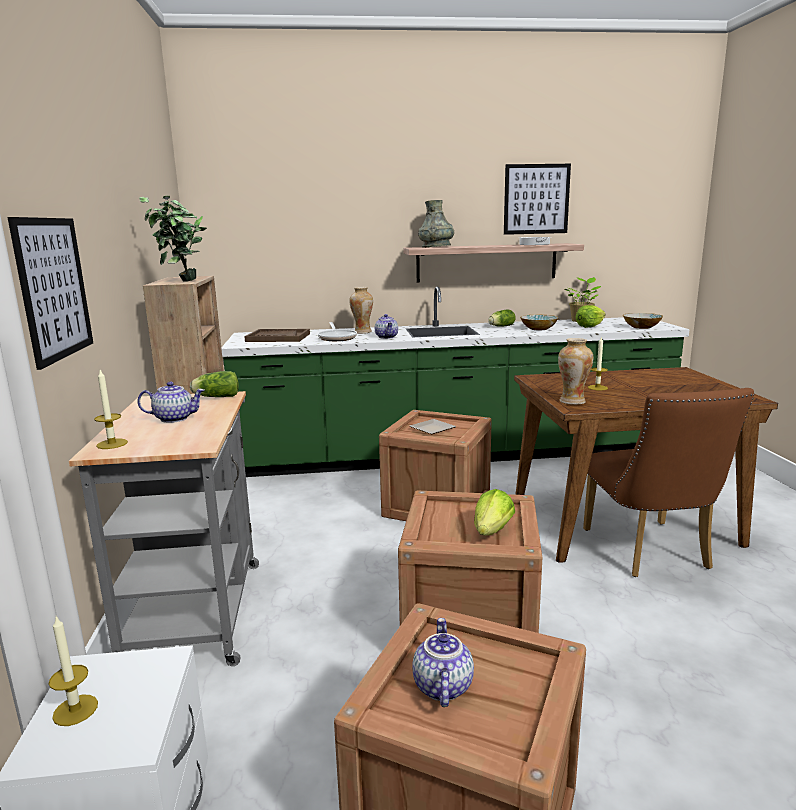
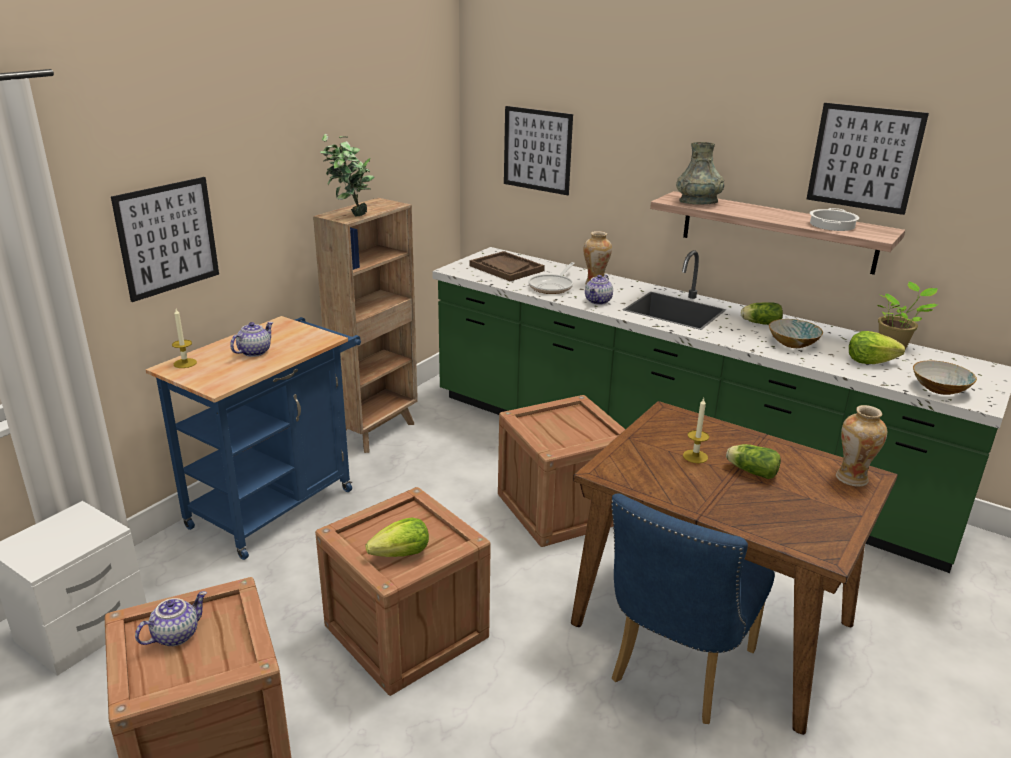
camera: 40 degrees right, 10 degrees up
(75, 710) = (45, 533): candle -> none
(175, 418) = (254, 352): teapot -> teapot turned 90 degrees counterclockwise
(198, 606) = (279, 503): grey cart -> blue cart
(215, 397) = (317, 337): lettuce -> lettuce (750, 471)
(273, 234) = (537, 150): none -> picture
(430, 429) = (556, 426): plate -> none
(572, 401) = (621, 462): vase -> vase (852, 478)
(650, 553) = (675, 671): brown chair -> blue chair

